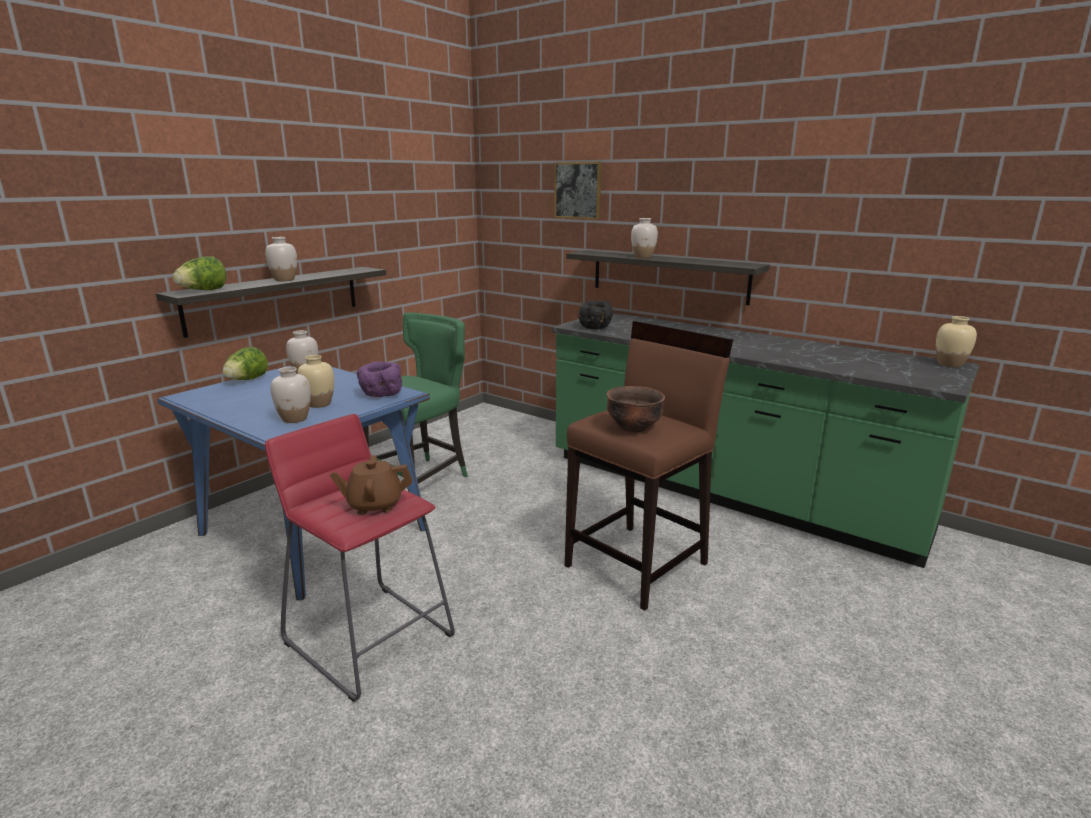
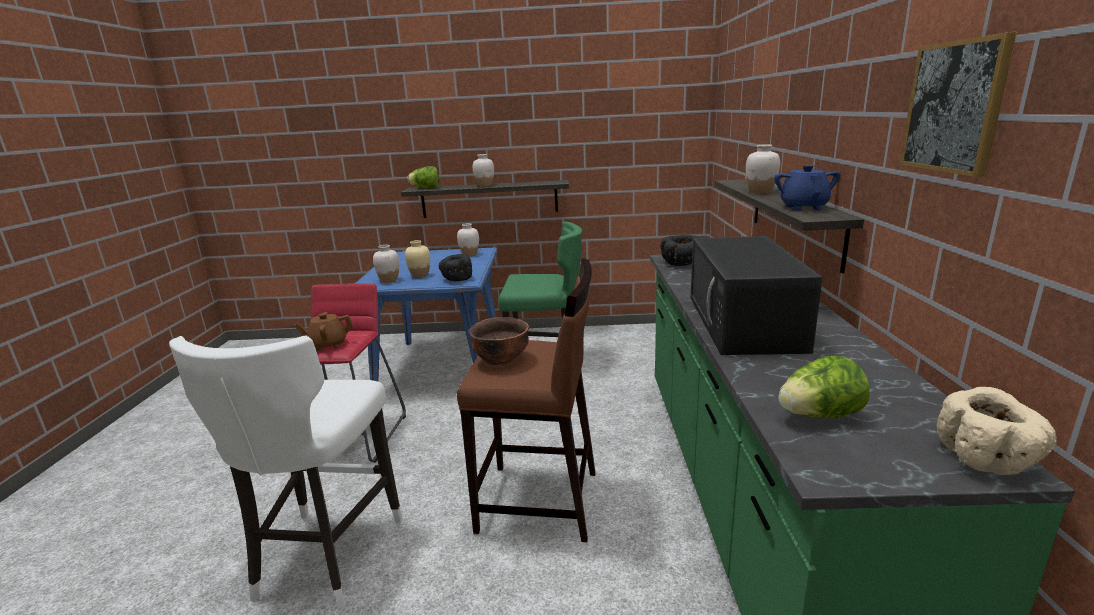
camera: 55 degrees right, 0 degrees up
(247, 380) = (438, 252): lettuce -> lettuce (819, 415)
(374, 505) = (328, 345): brown teapot -> brown teapot turned 60 degrees counterclockwise
(381, 395) = (456, 279): purple bowl -> black bowl
(578, 190) = (755, 110): picture -> picture (954, 107)
(587, 713) = (326, 557): none -> white stool
(716, 262) = (803, 207): none -> blue teapot
(743, 347) = (744, 323): none -> black microwave
(949, 364) = (986, 459): beige vase -> beige bowl

